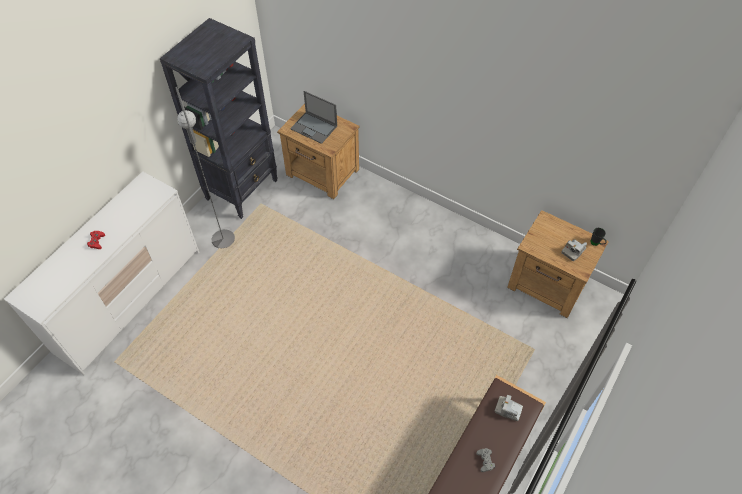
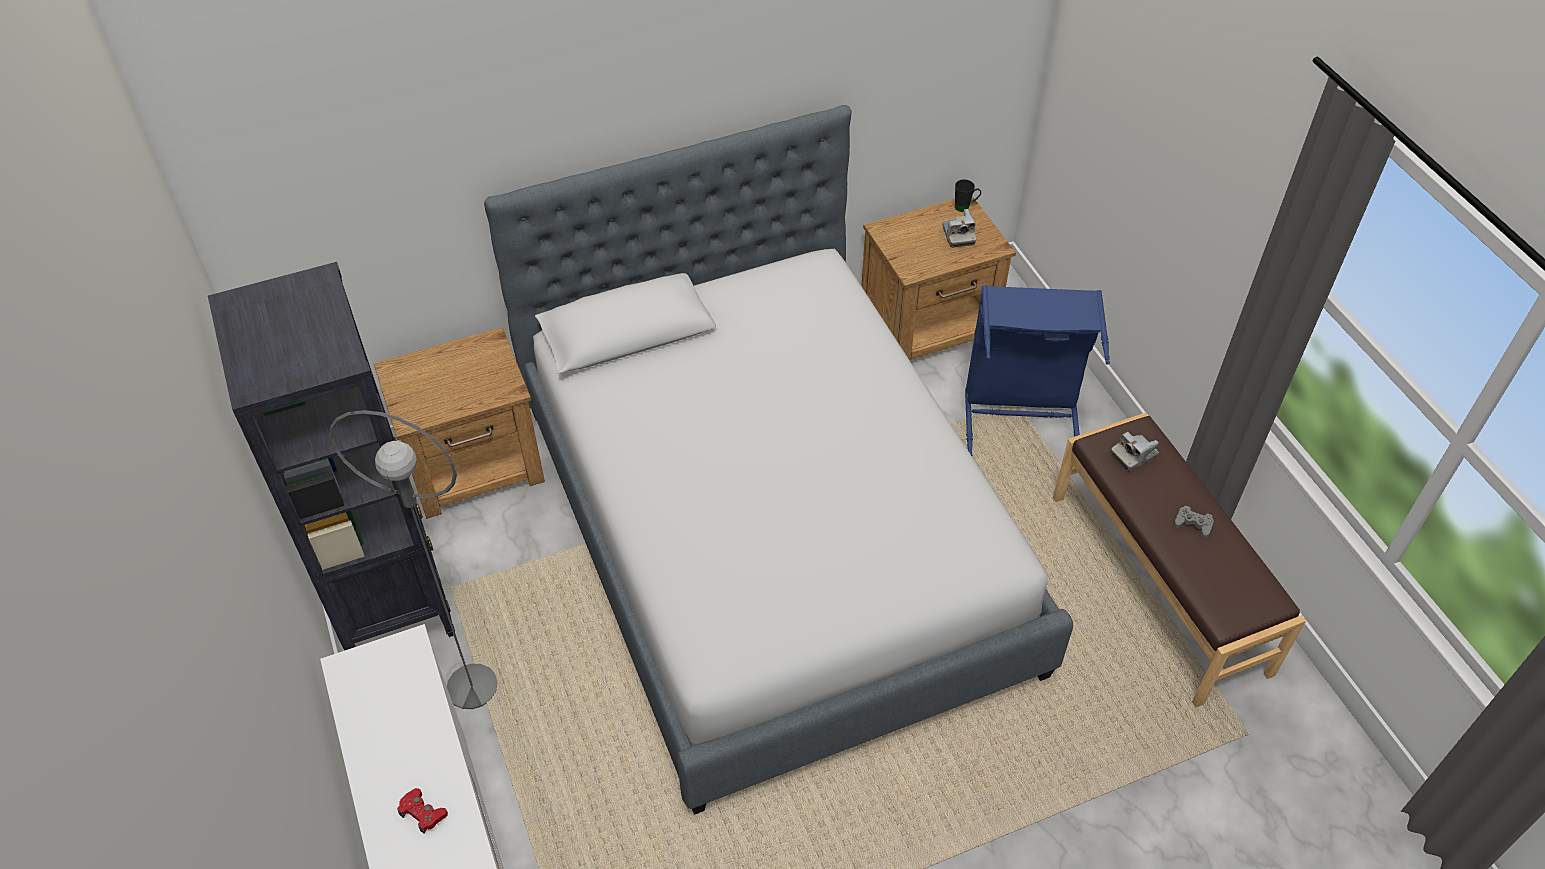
camera: 55 degrees left, 5 degrees down
(314, 127) = (445, 384): laptop -> none
(371, 294) = (772, 536): none -> bed
(527, 356) = (1021, 416): none -> blue laundry basket

